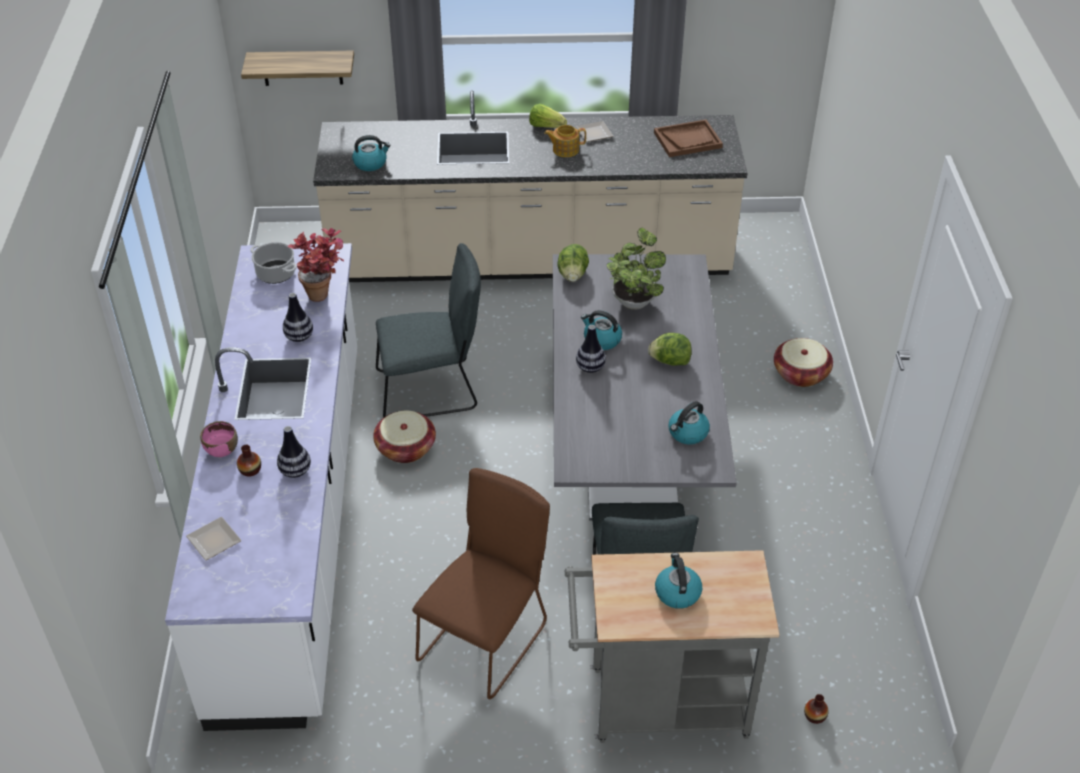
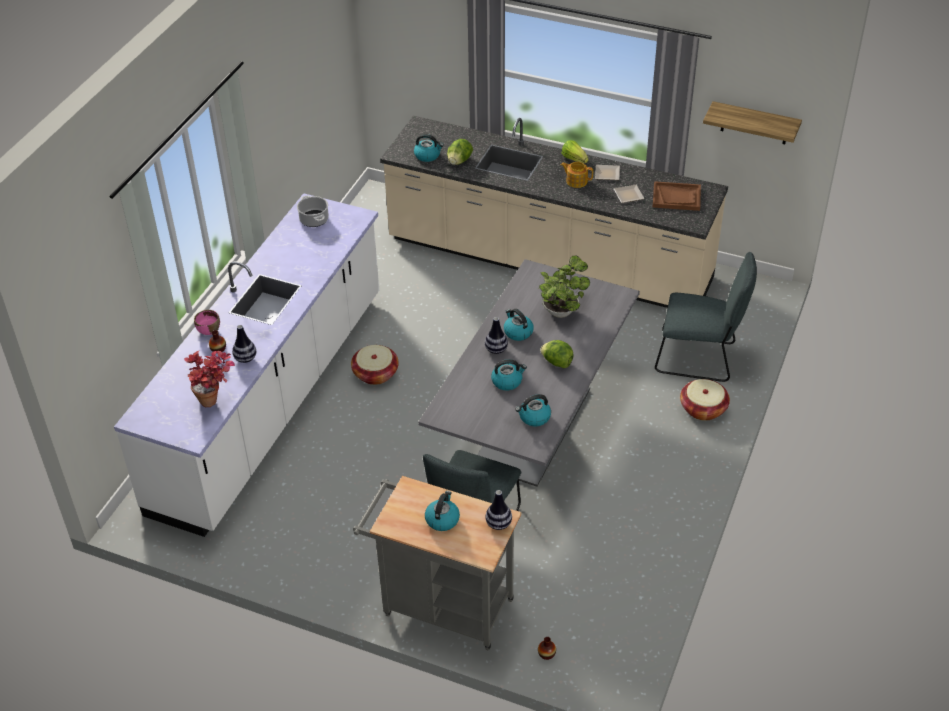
camera: 25 degrees right, 0 degrees up
(212, 540) = (169, 386): plate -> plate (627, 195)
(299, 337) = (302, 269): vase -> vase (498, 524)
(302, 68) = (408, 71): shelf -> shelf (754, 123)
(325, 293) = (338, 242): potted plant -> potted plant (215, 401)
(432, 390) = (418, 338): grey chair -> grey chair (699, 358)
(486, 638) = (352, 521): brown chair -> none
(573, 275) = (528, 278): lettuce -> lettuce (459, 161)
(628, 400) = (507, 381): none -> kettle

